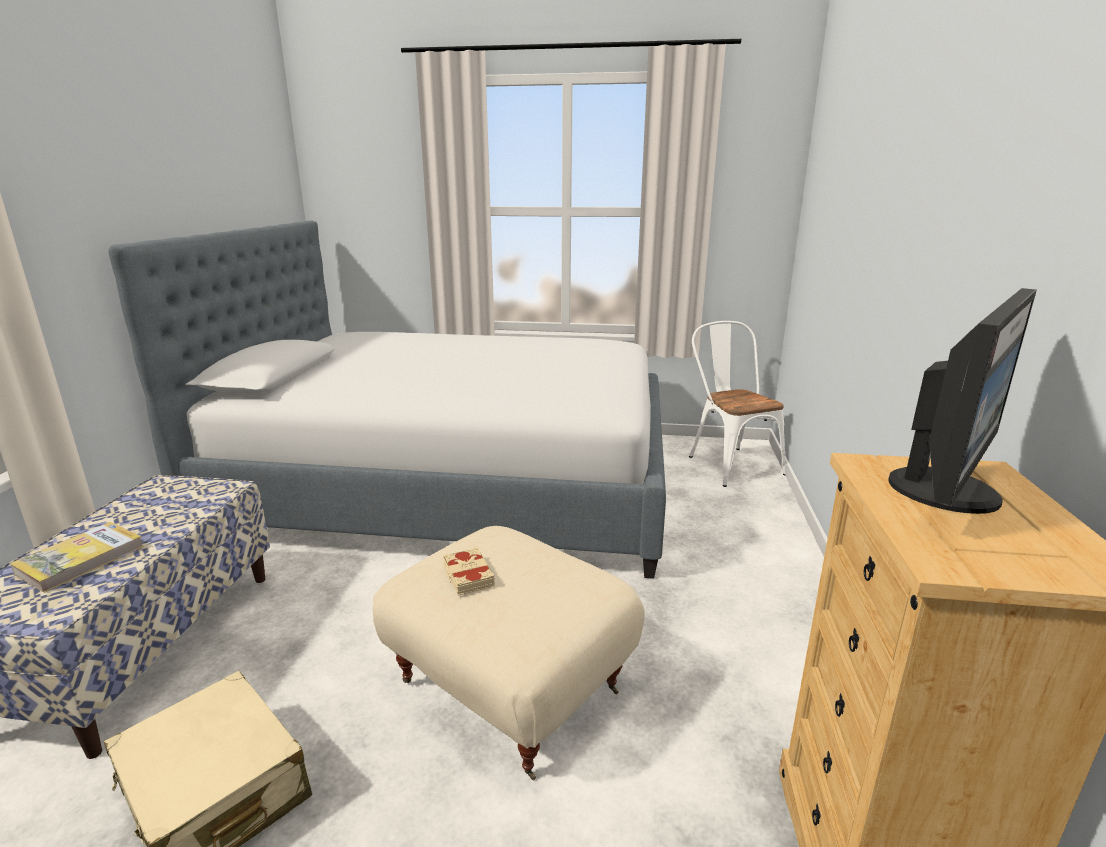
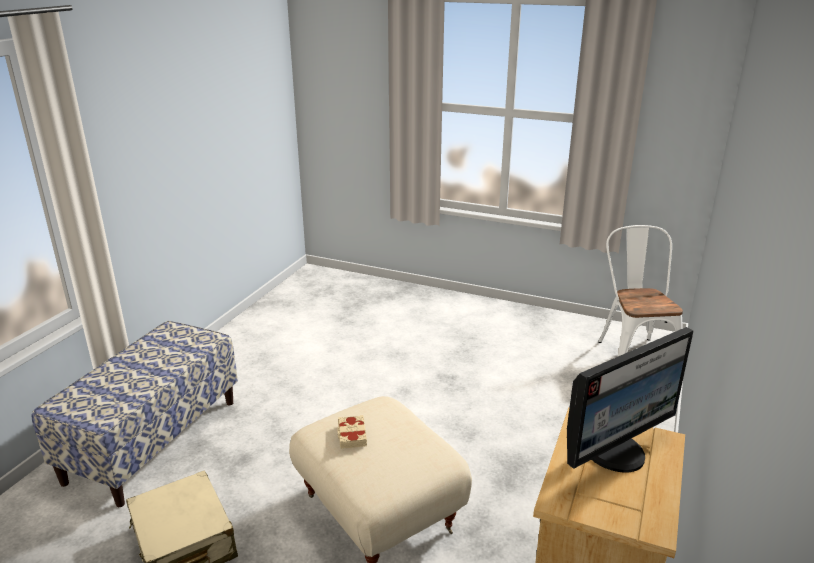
camera: 15 degrees right, 5 degrees up
(81, 559) = (119, 383): book -> none
(455, 482) = (388, 339): bed -> none

